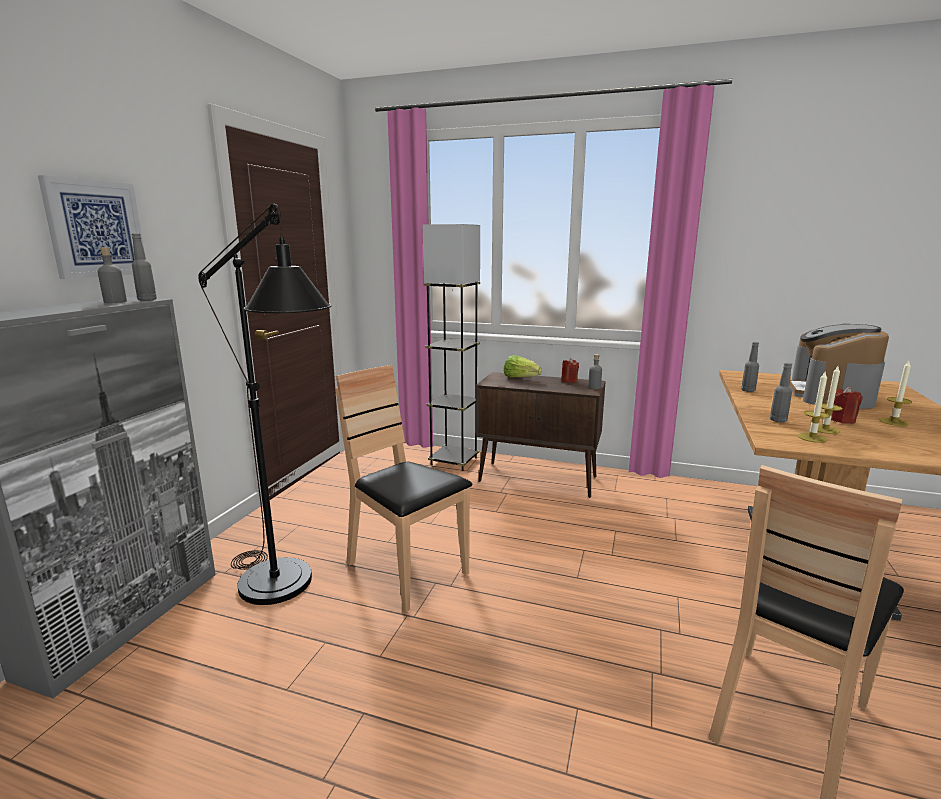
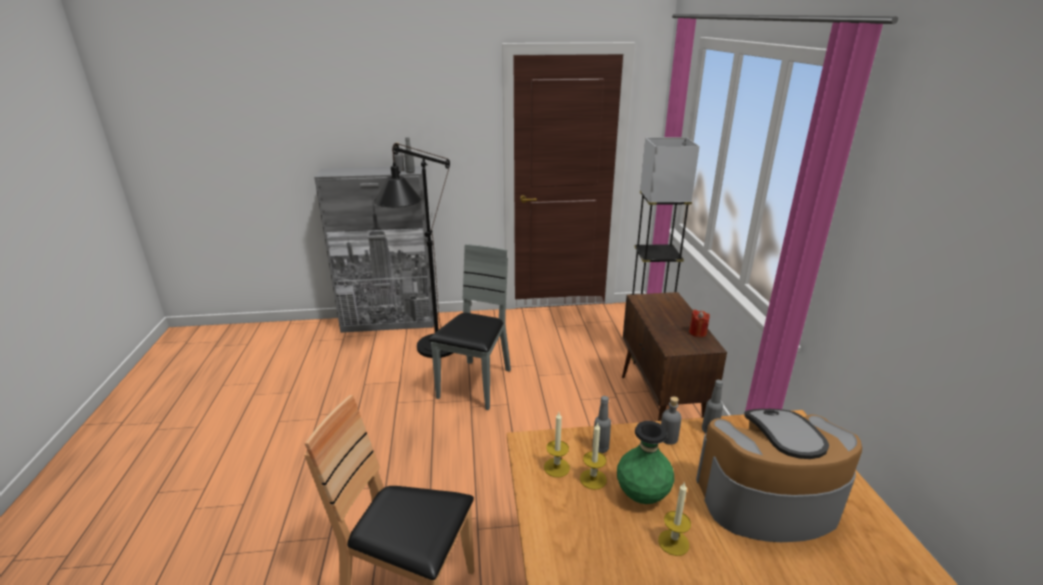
camera: 65 degrees right, 10 degrees up
(95, 229) = (409, 129): picture -> none
(406, 570) = (475, 384): brown chair -> grey chair
(520, 378) = (673, 308): lettuce -> none
(594, 387) = (691, 349): grey bottle -> grey bottle (668, 438)
(841, 420) = (642, 496): red candle -> green vase

